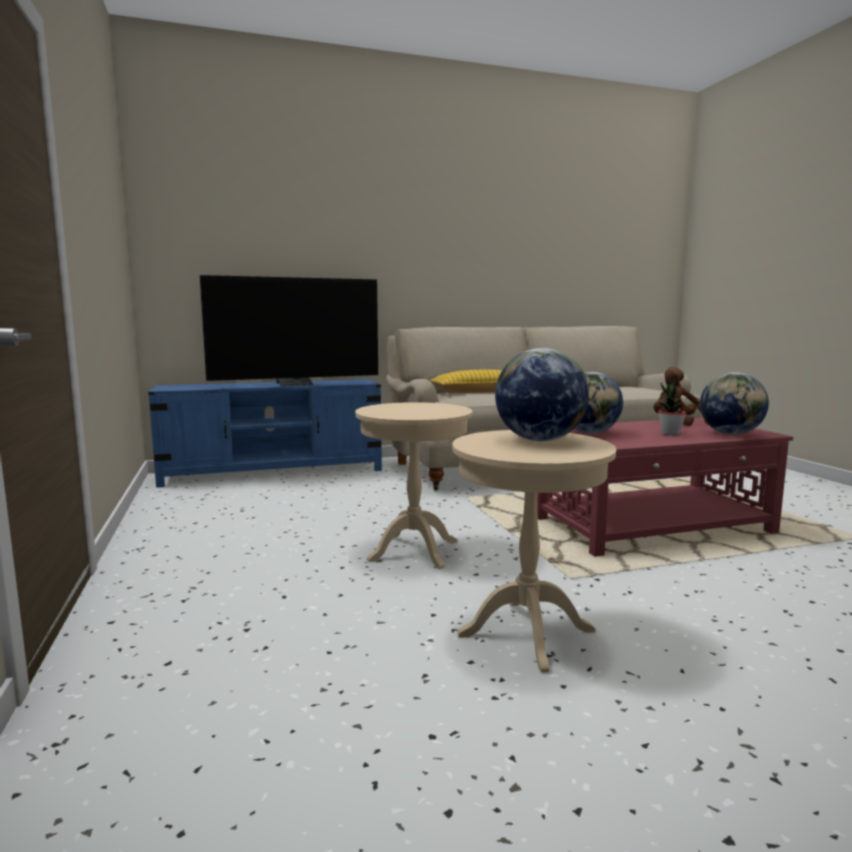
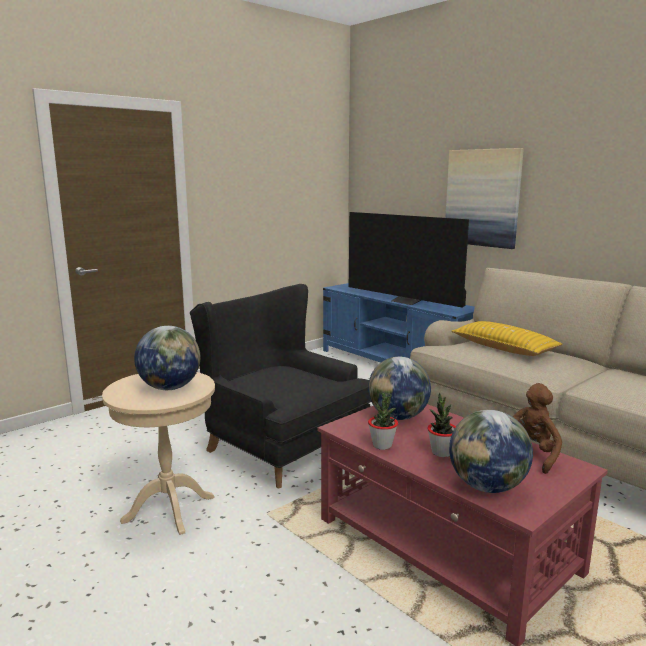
camera: 65 degrees right, 5 degrees up
(352, 262) = (482, 198): none -> picture
(414, 550) = (279, 446): beige side table -> black armchair
(651, 441) = (382, 445): none -> potted plant

